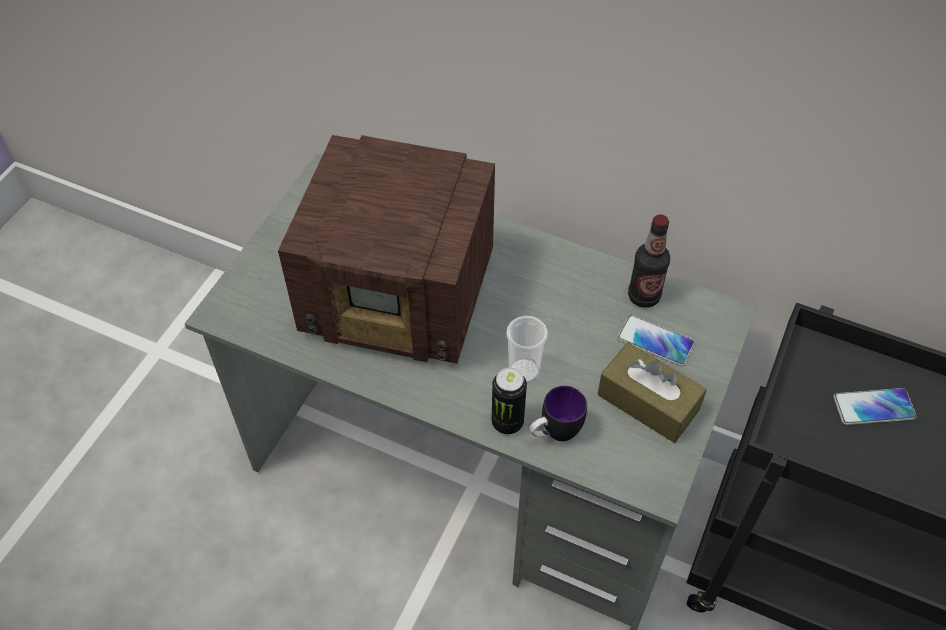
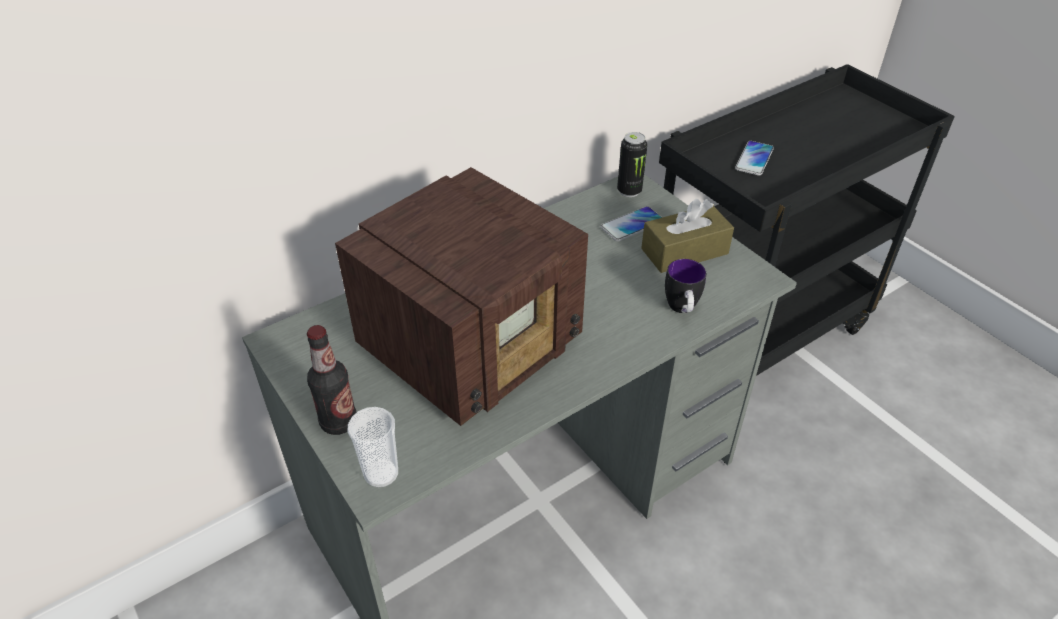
camera: 60 degrees left, 10 degrees down
(507, 422) = (654, 332): can -> can (629, 191)
(524, 372) = (610, 302): cup -> cup (381, 473)
(643, 296) = (587, 213): bottle -> bottle (339, 422)

